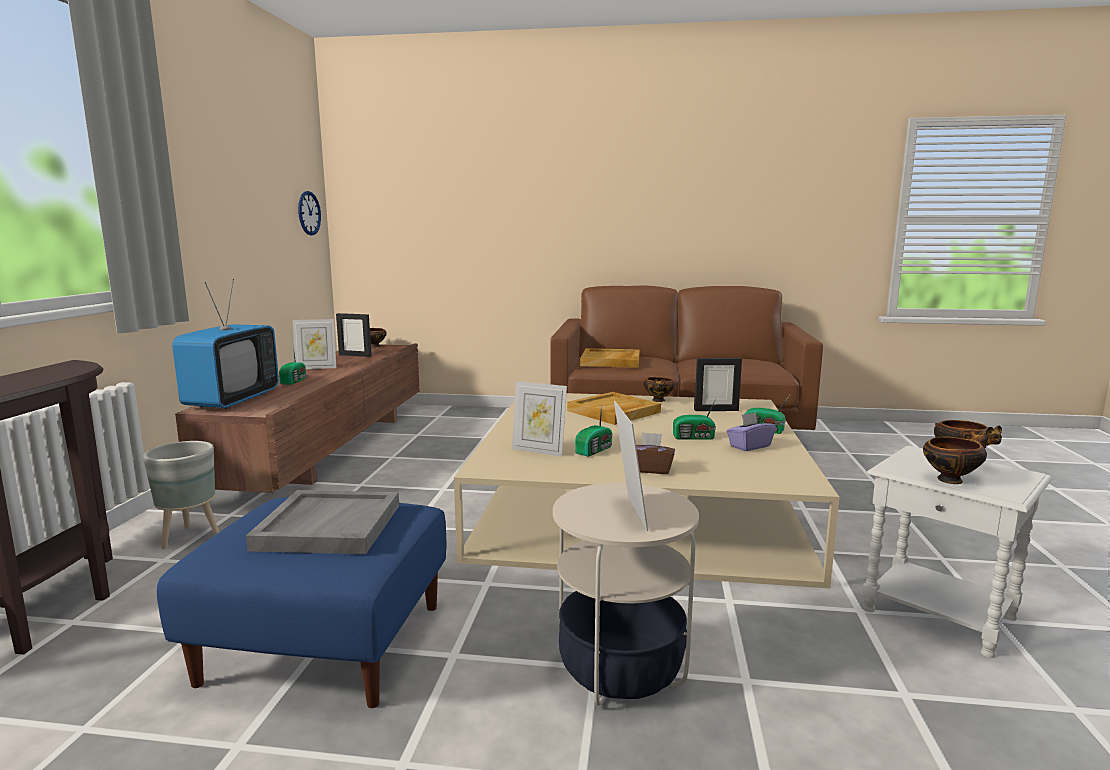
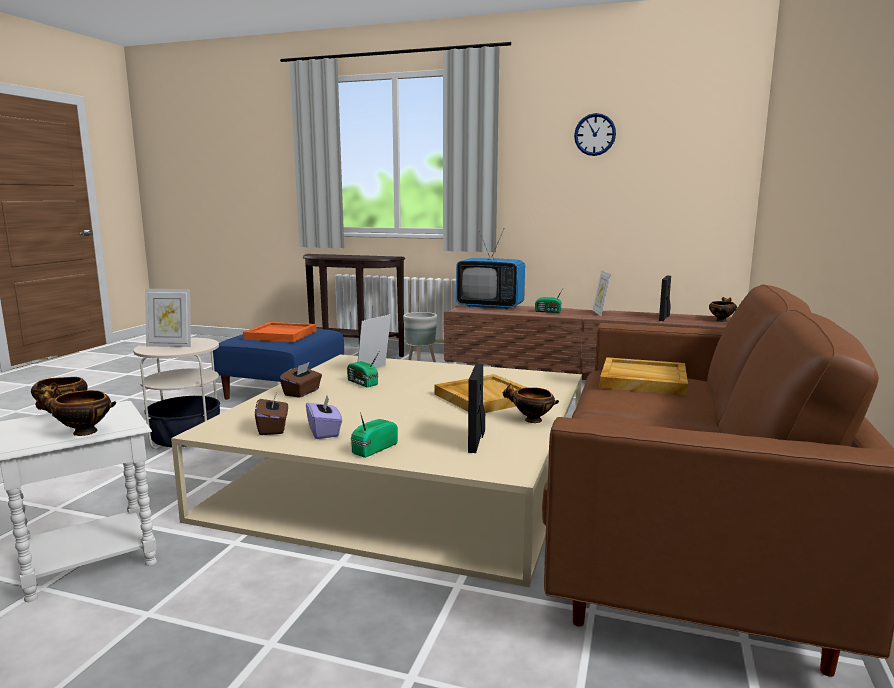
camera: 100 degrees right, 0 degrees up
(309, 213) = (713, 178): wall clock -> wall clock (595, 134)
(328, 526) = (281, 335): grey tray -> orange tray
(695, 437) = (370, 416): radio -> none
(764, 463) = (273, 428): none -> brown tissue box

